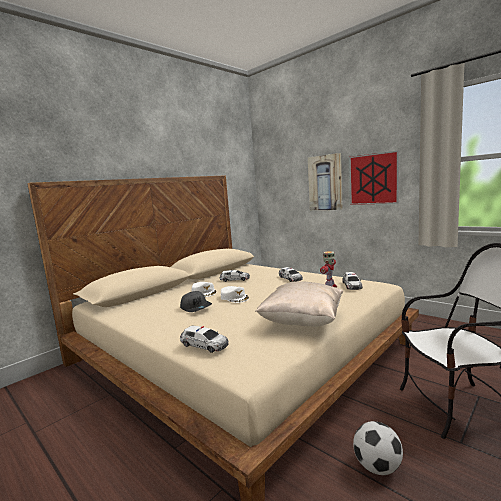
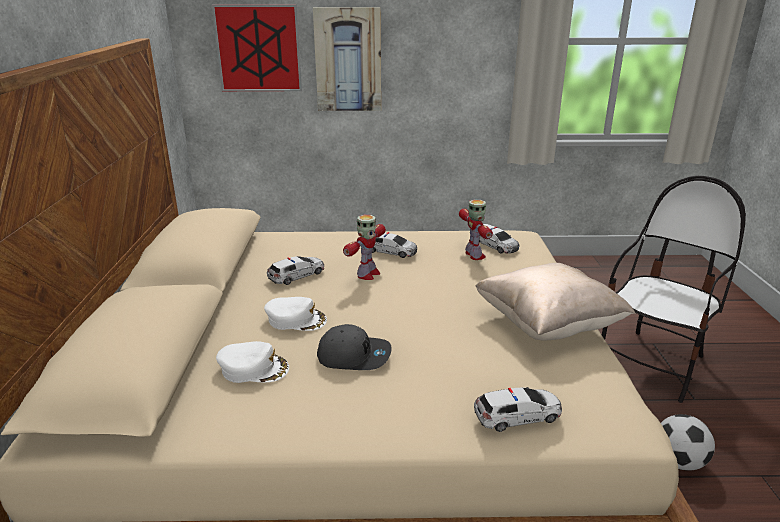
camera: 45 degrees left, 15 degrees up
(234, 297) = (379, 314): white cap -> white cap (254, 368)
(260, 284) = (367, 274): none -> toy robot
(373, 179) = (437, 60): picture -> picture (258, 48)

